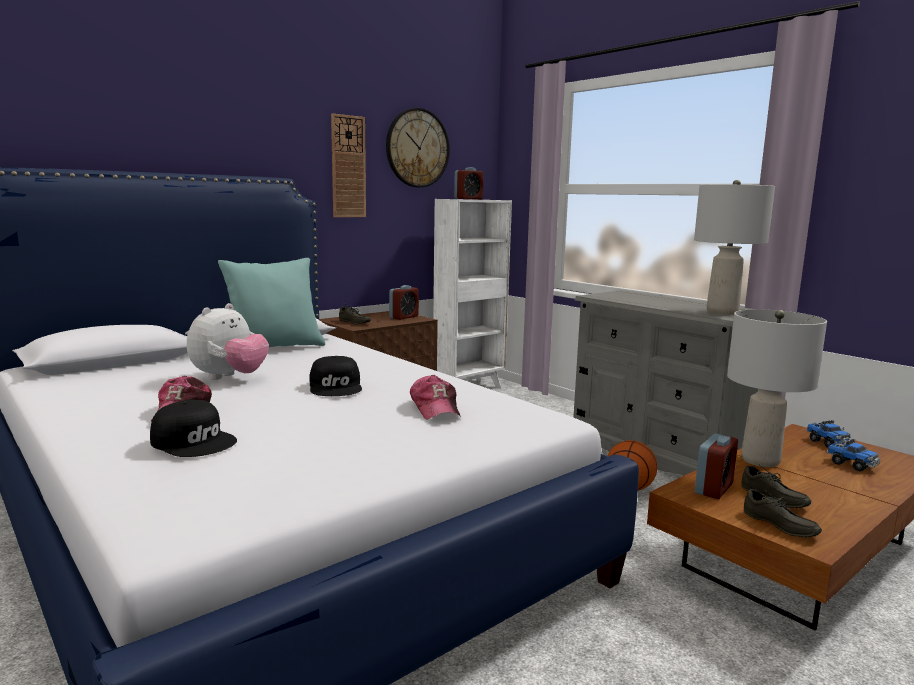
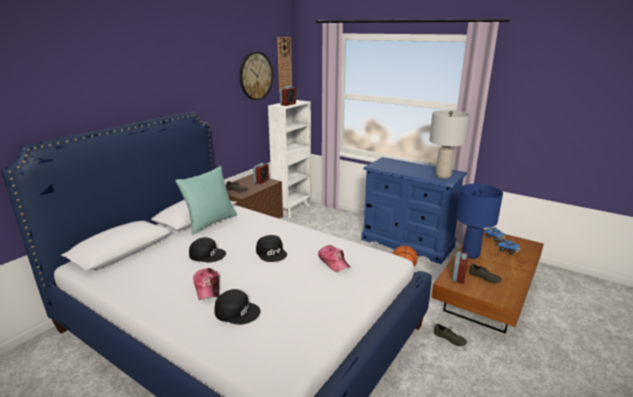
camera: 15 degrees left, 10 degrees up
(229, 377) = (207, 254): plush toy -> black cap
(348, 167) = (221, 96): wall clock -> wall clock (284, 64)
(656, 453) = (407, 243): grey dresser -> blue dresser
(759, 460) = (470, 254): grey table lamp -> blue table lamp
(778, 526) = (492, 294): grey shoe -> grey shoe (449, 340)

